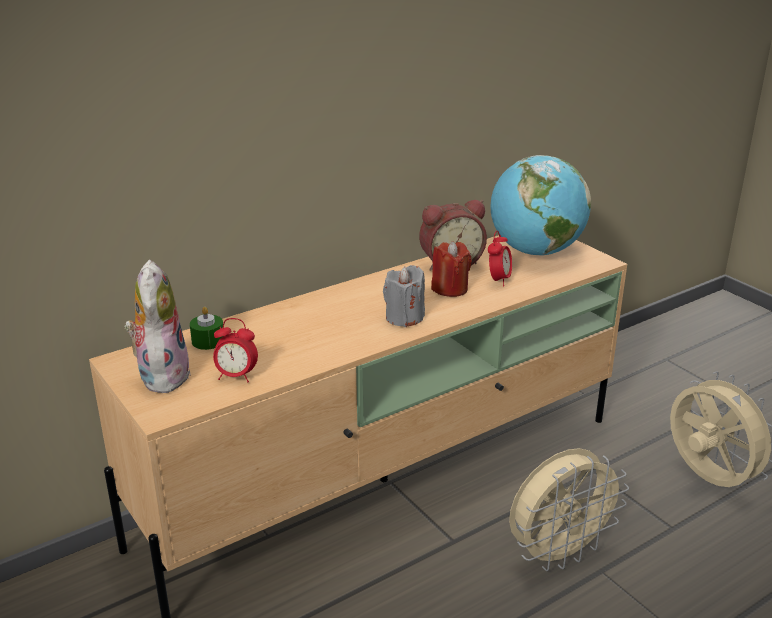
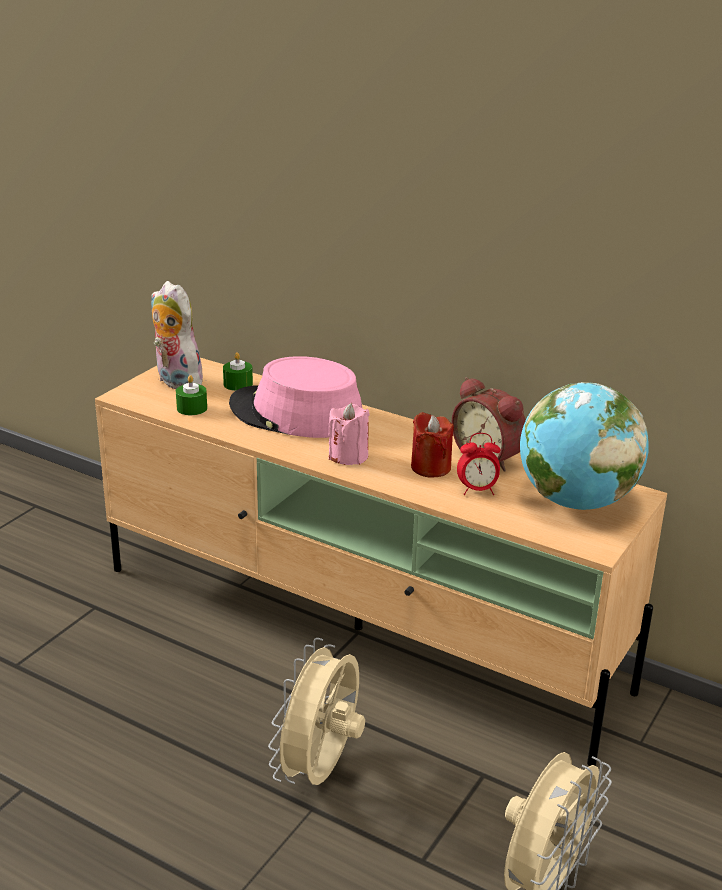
camera: 65 degrees right, 0 degrees up
(161, 375) = (175, 381): plush toy -> plush toy turned 105 degrees counterclockwise
(236, 376) = (192, 408): alarm clock -> green candle
(303, 324) = (296, 414): none -> pink hat
(404, 317) = (348, 456): grey candle -> pink candle
(558, 553) = (321, 771): beige fan -> beige fan turned 75 degrees clockwise

